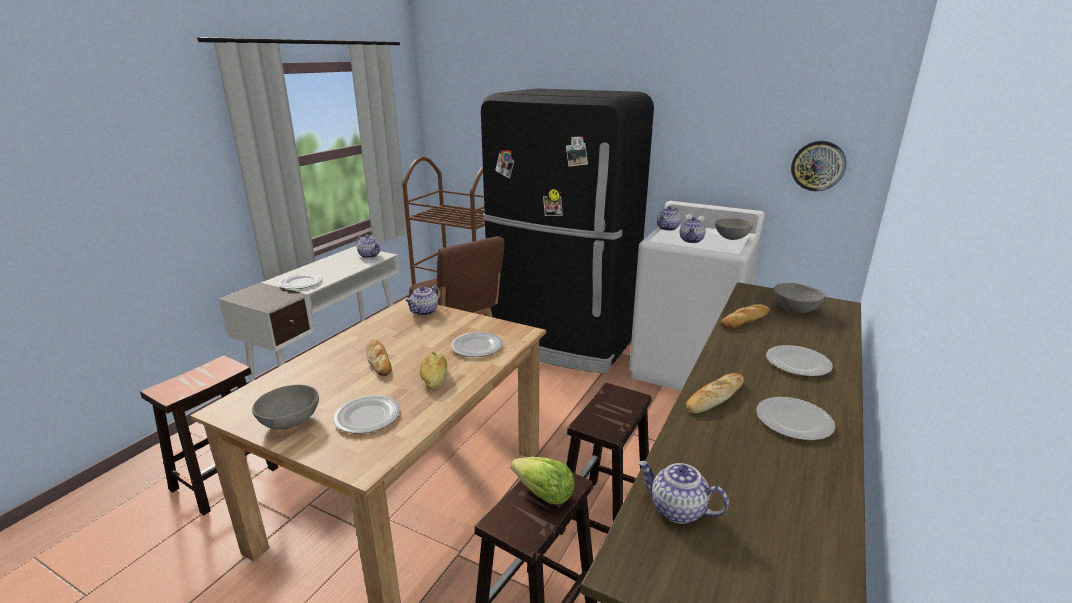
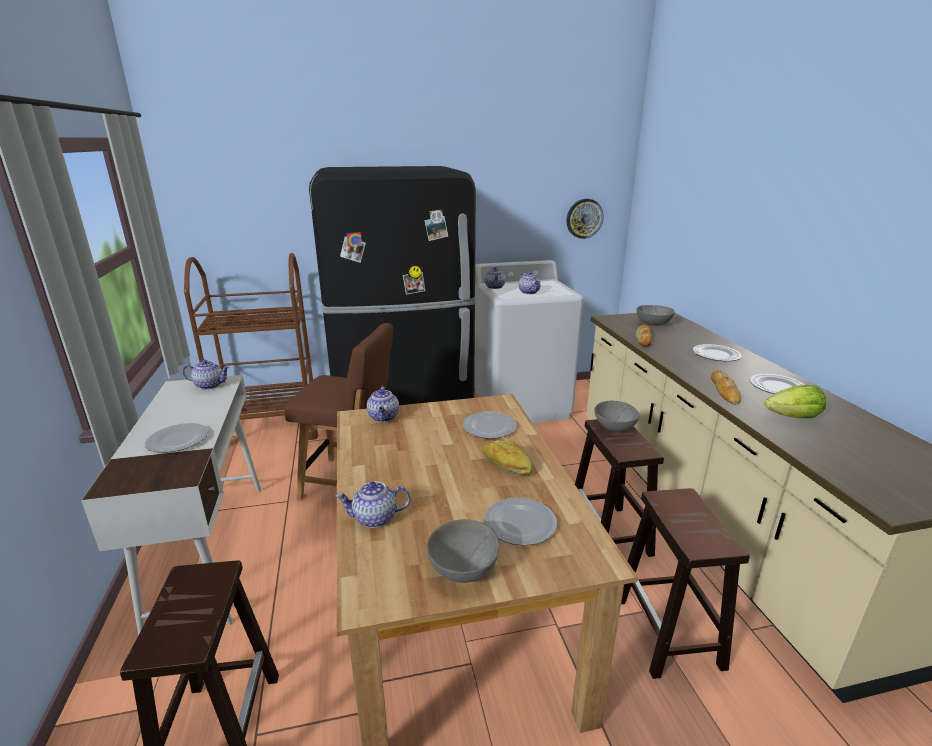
camera: 40 degrees left, 0 degrees up
(379, 360) = (430, 475): bread -> none
(544, 494) = (686, 513): lettuce -> lettuce (793, 417)
(677, 510) = (838, 460): teapot -> teapot (374, 518)
(732, 238) = (549, 285): grey bowl -> grey bowl (614, 427)

